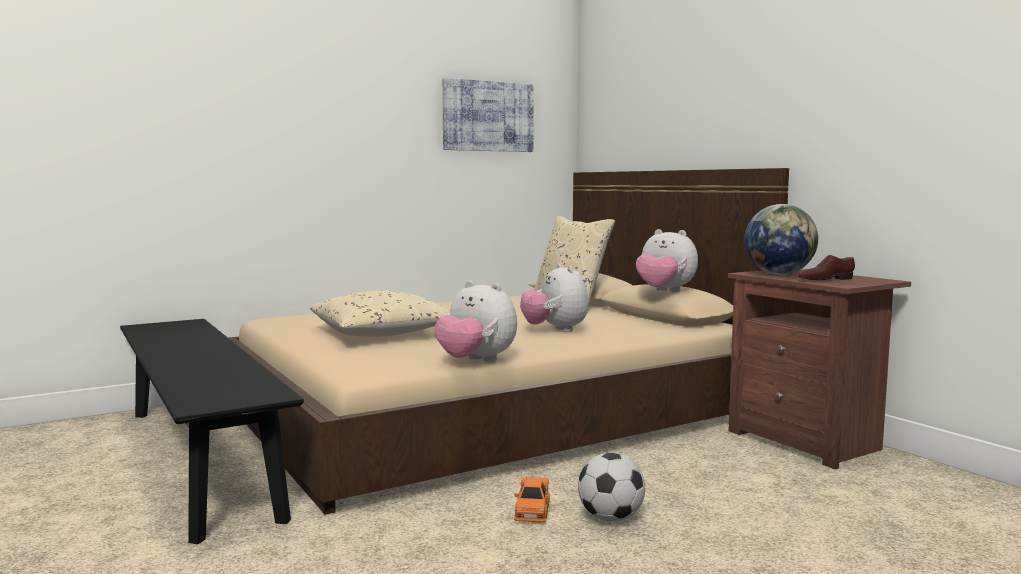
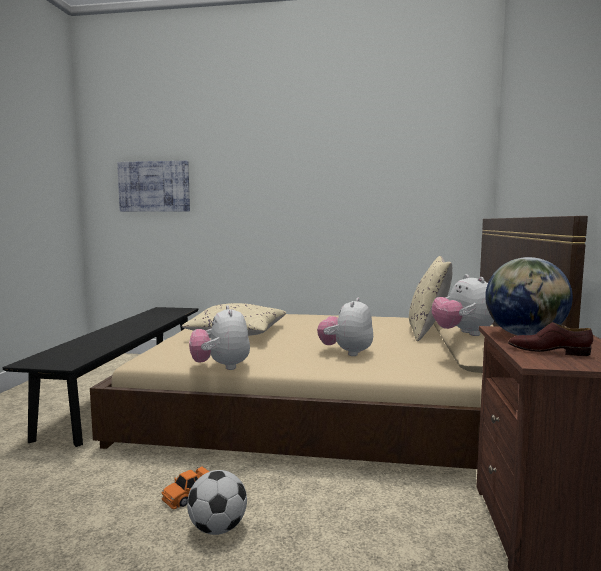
camera: 40 degrees right, 0 degrees up
(488, 116) = (404, 175): picture -> picture (154, 186)

